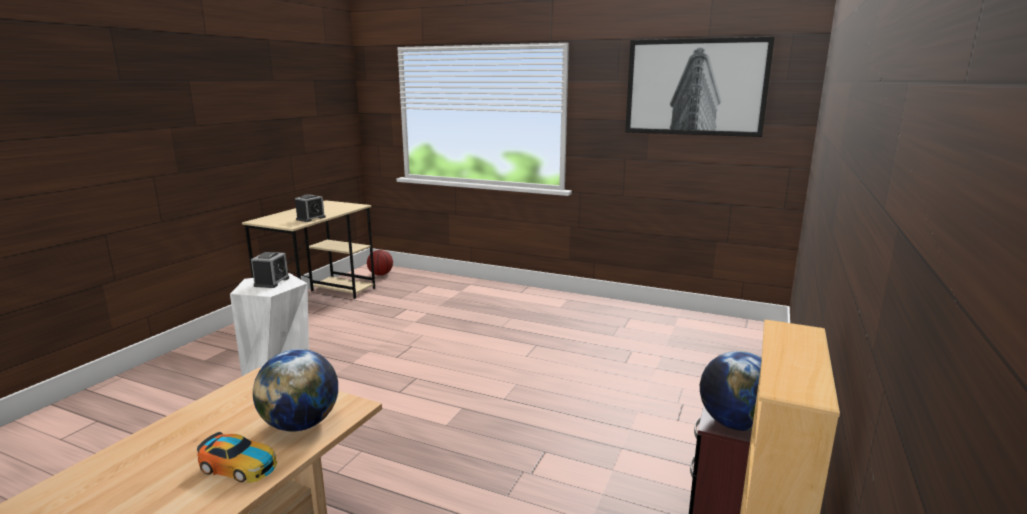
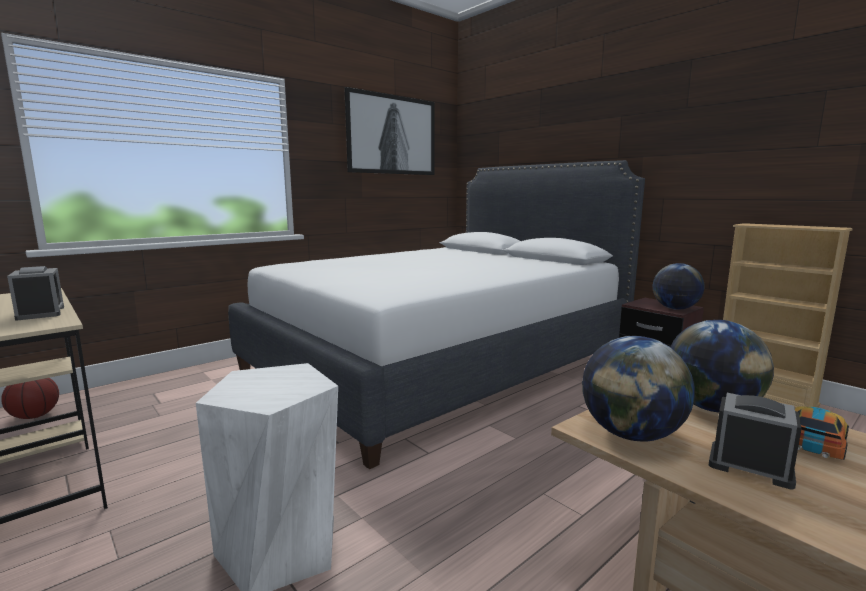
camera: 65 degrees left, 5 degrees down
(247, 392) = (631, 434): none -> globe
(271, 282) = (262, 382): alarm clock -> alarm clock (750, 466)
(583, 357) = (440, 363): none -> white bed

